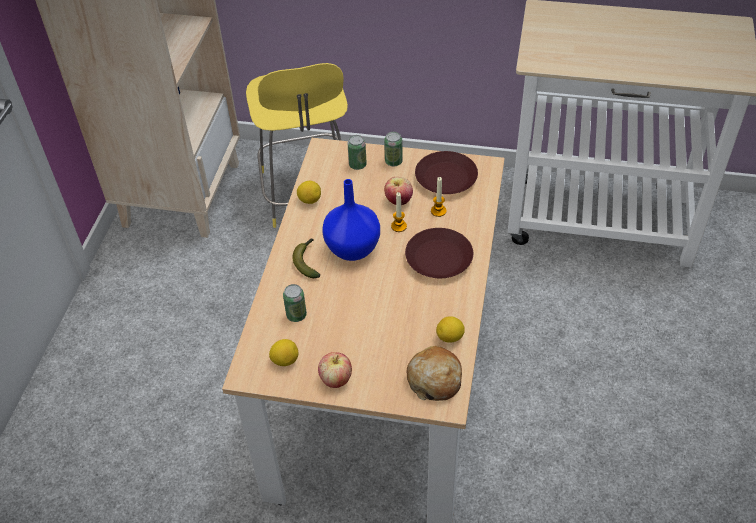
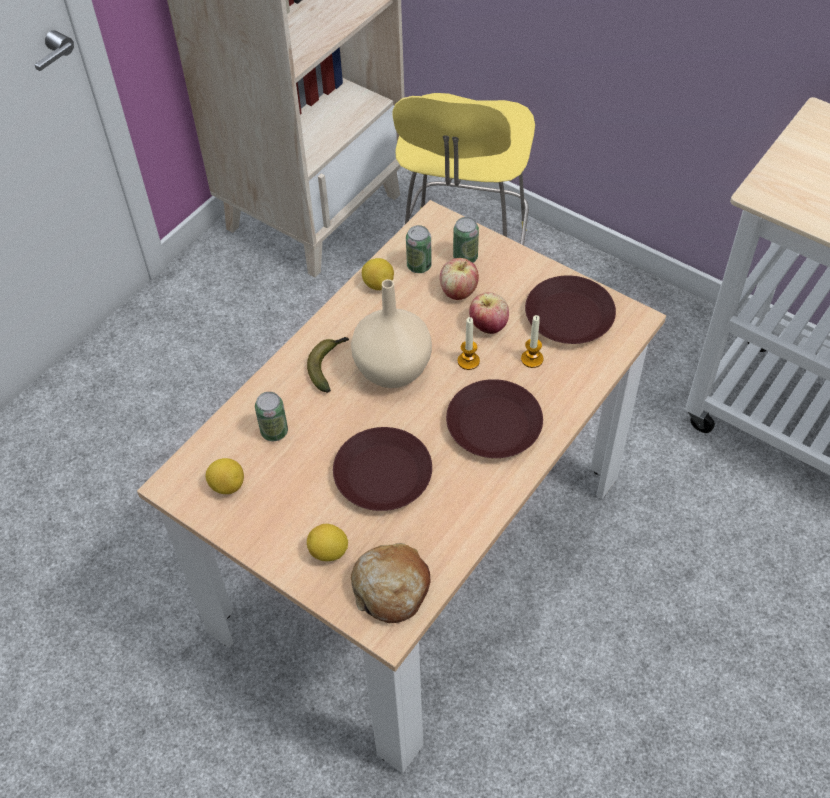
camera: 25 degrees right, 5 degrees up
(336, 379) = (272, 536): apple -> apple (458, 292)
(351, 249) = (391, 370): blue vase -> beige vase
(387, 314) = (383, 476): none -> brown plate
(393, 161) = (514, 269): can -> can (419, 266)
(450, 337) = (444, 540): lemon -> lemon (328, 552)

